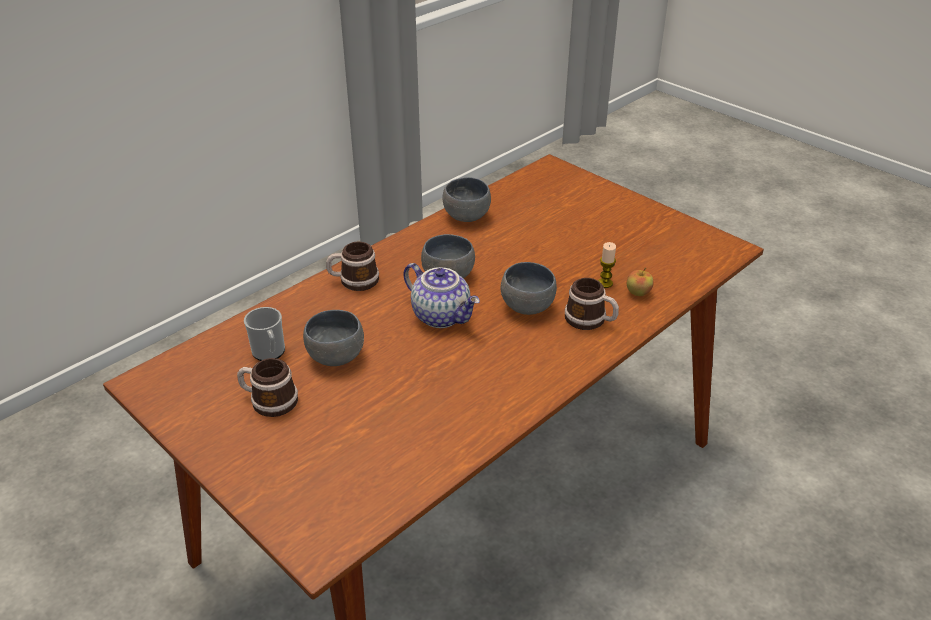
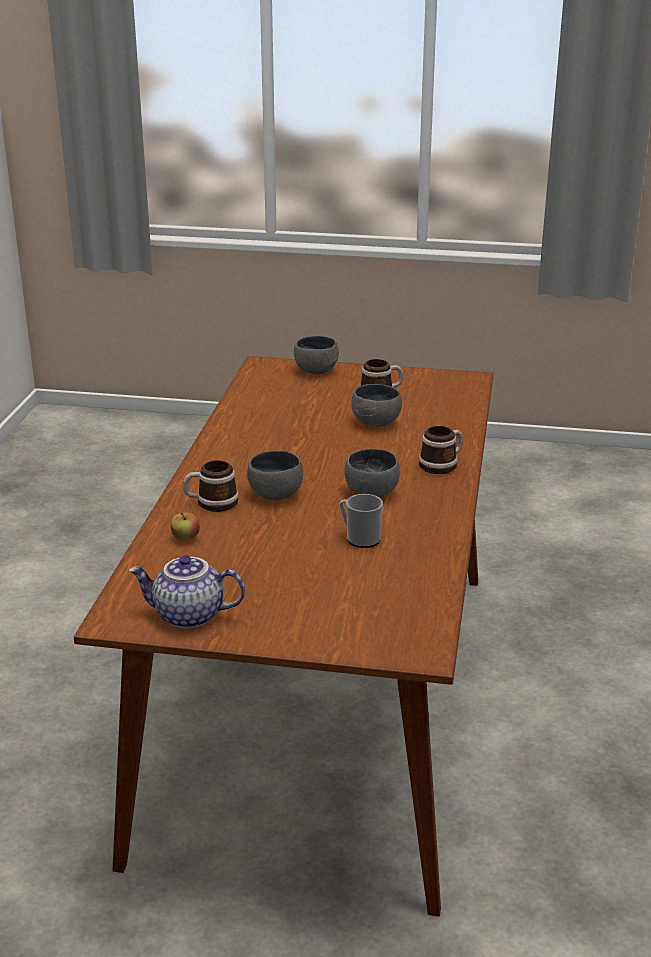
camera: 145 degrees right, 10 degrees down
(270, 353) = (422, 411): mug -> mug (360, 538)
(442, 316) = (336, 466): teapot -> teapot (188, 616)
(467, 217) = (429, 549): grey bowl -> grey bowl (314, 371)
(605, 283) = (224, 536): candle -> none

